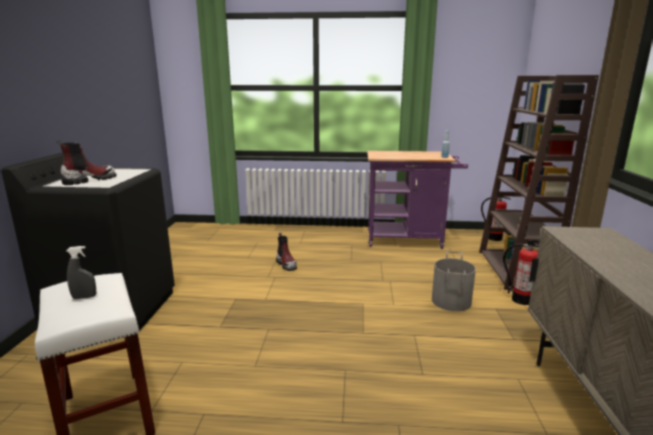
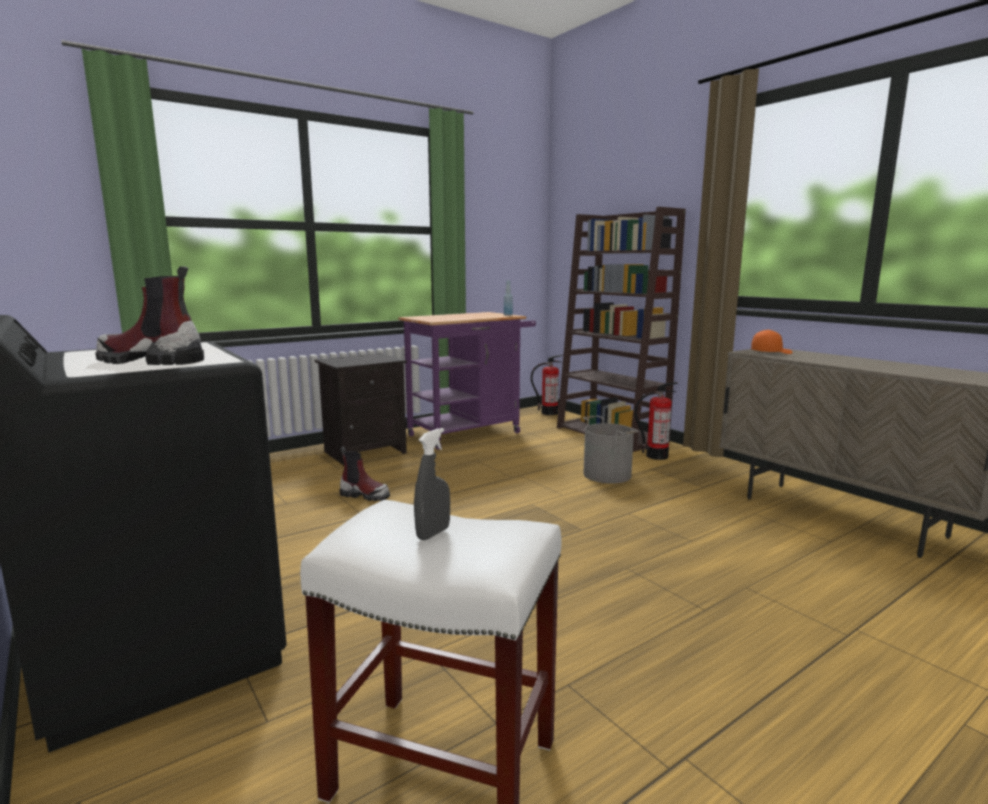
camera: 40 degrees left, 5 degrees down
(89, 180) = (150, 361): boot -> boot turned 90 degrees counterclockwise
(328, 237) = (365, 452): none -> black nightstand
(583, 236) = (771, 352): none -> orange cap

